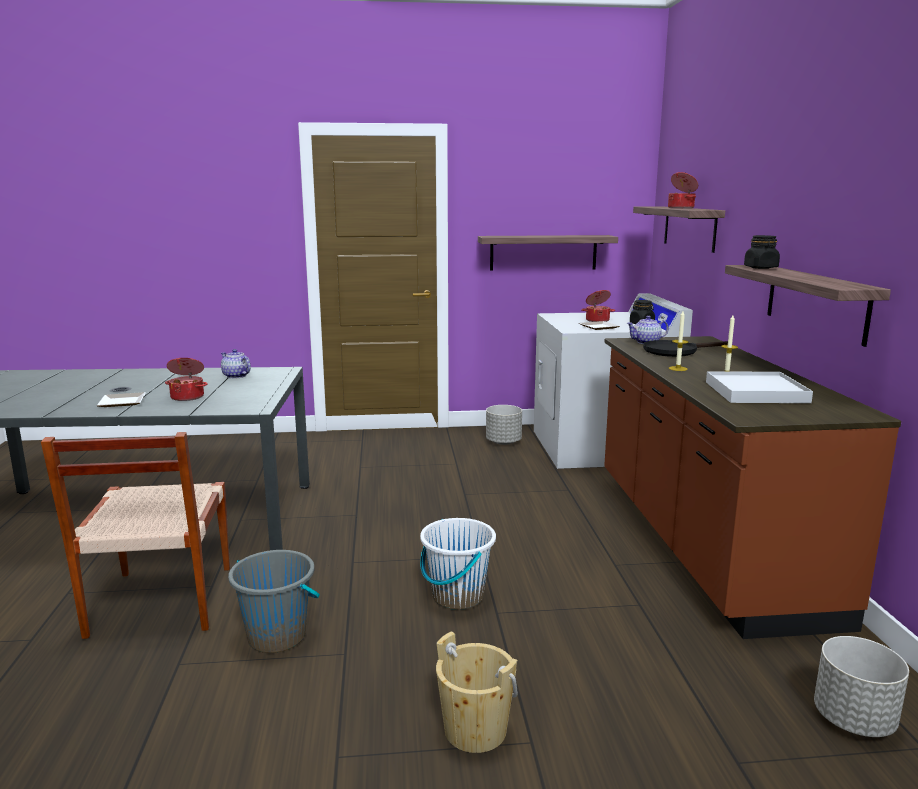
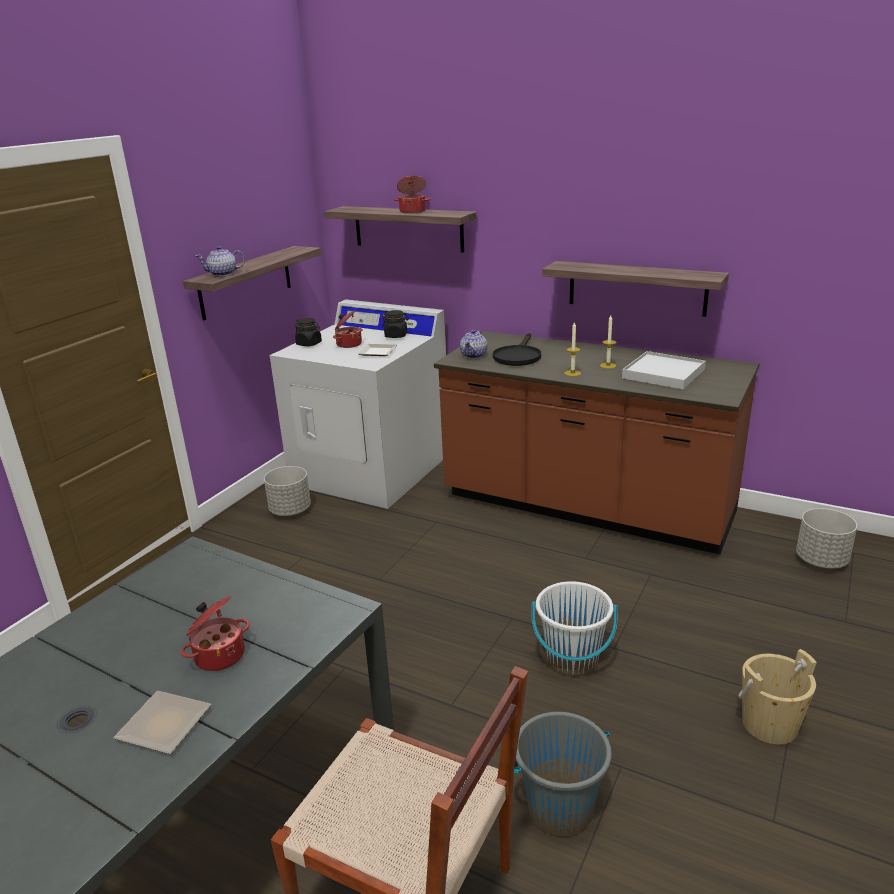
camera: 55 degrees left, 10 degrees up
(236, 376) = (166, 595): teapot -> teapot (223, 274)
(761, 268) = (578, 266): black jar -> black jar (309, 344)

